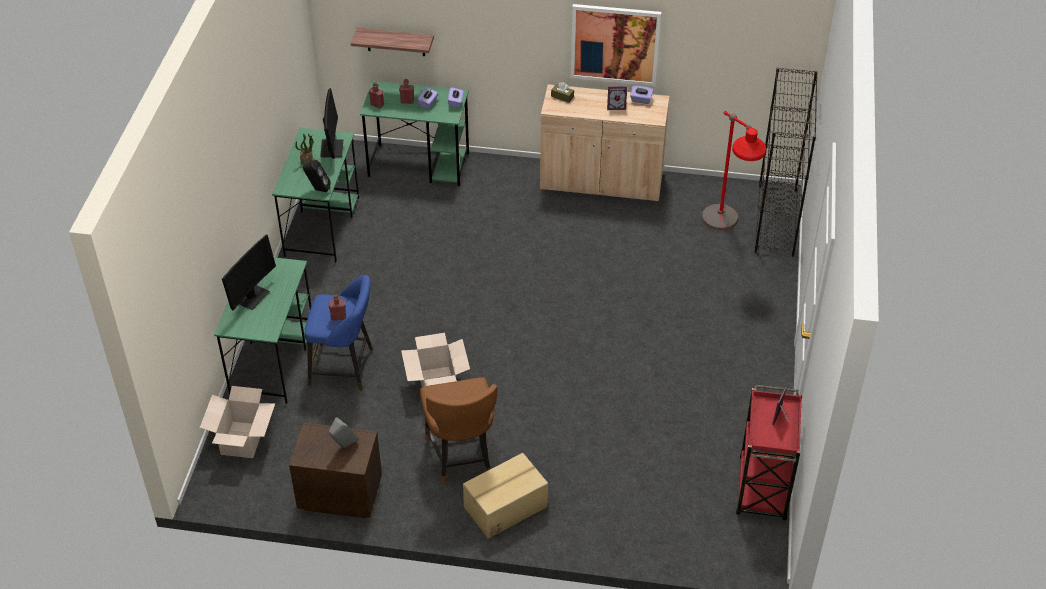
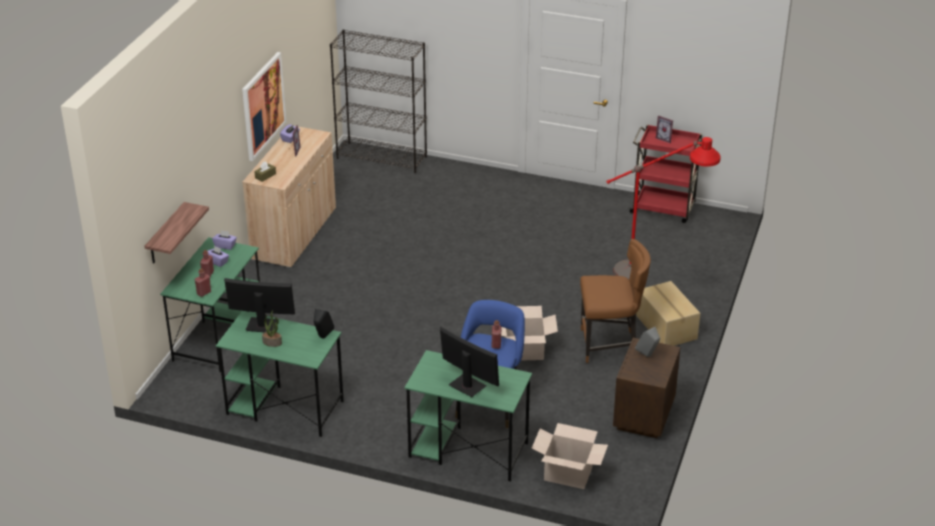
camera: 80 degrees left, 10 degrees down
(724, 236) = (391, 183): red floor lamp -> red floor lamp (655, 272)

